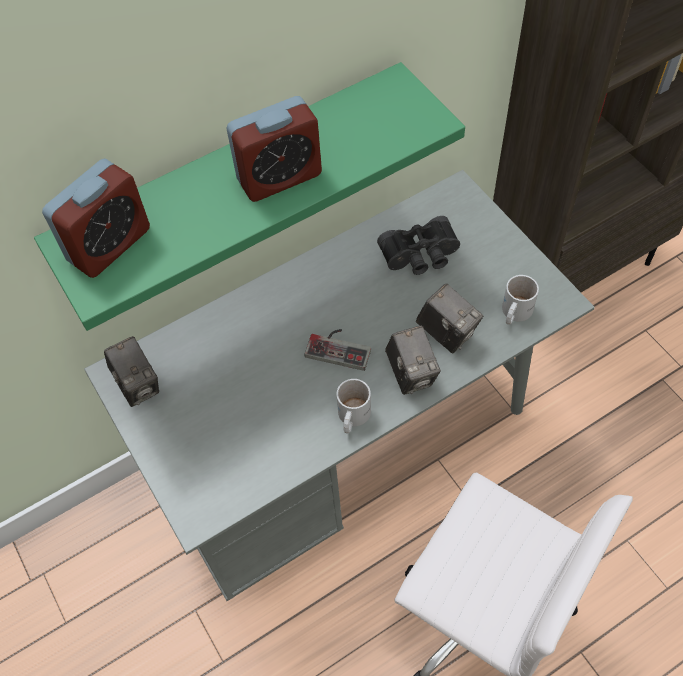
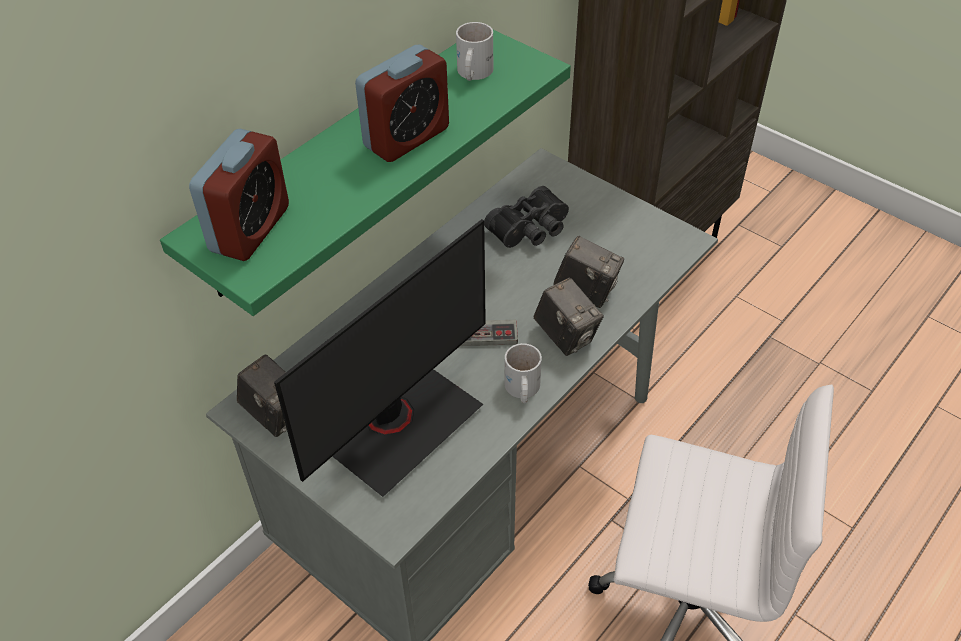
camera: 20 degrees left, 10 degrees down
(234, 421) = (397, 423): none -> monitor
(513, 312) = (643, 260): white mug -> white mug (472, 73)

